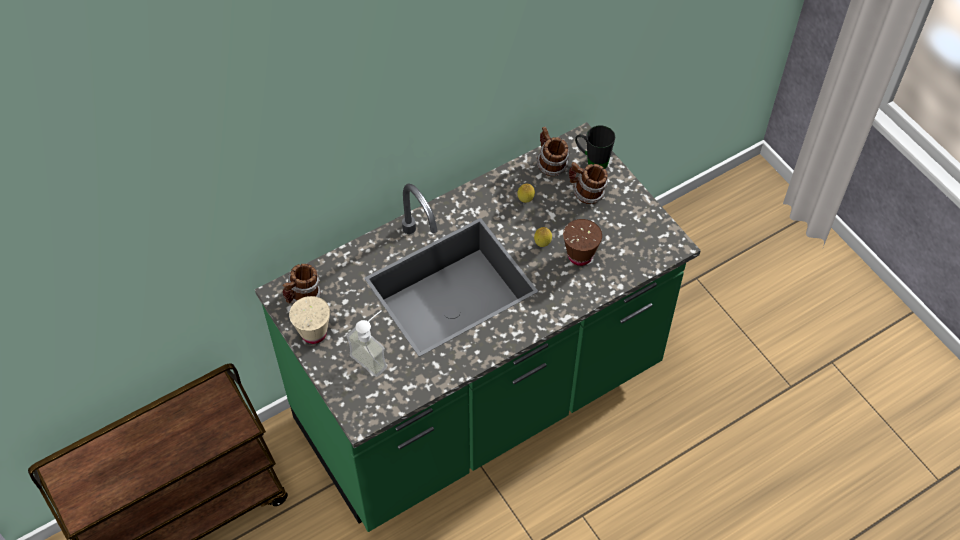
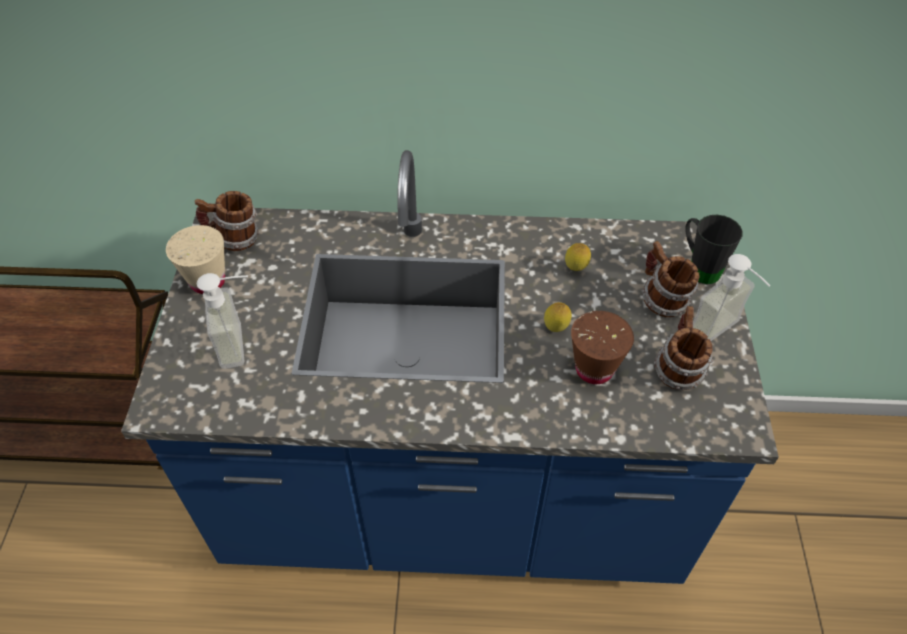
camera: 35 degrees right, 5 degrees down
(480, 399) = (453, 497): green counter -> blue counter
(550, 164) = (639, 246): mug -> mug (677, 369)
(631, 196) = (722, 334): none -> soap dispenser

